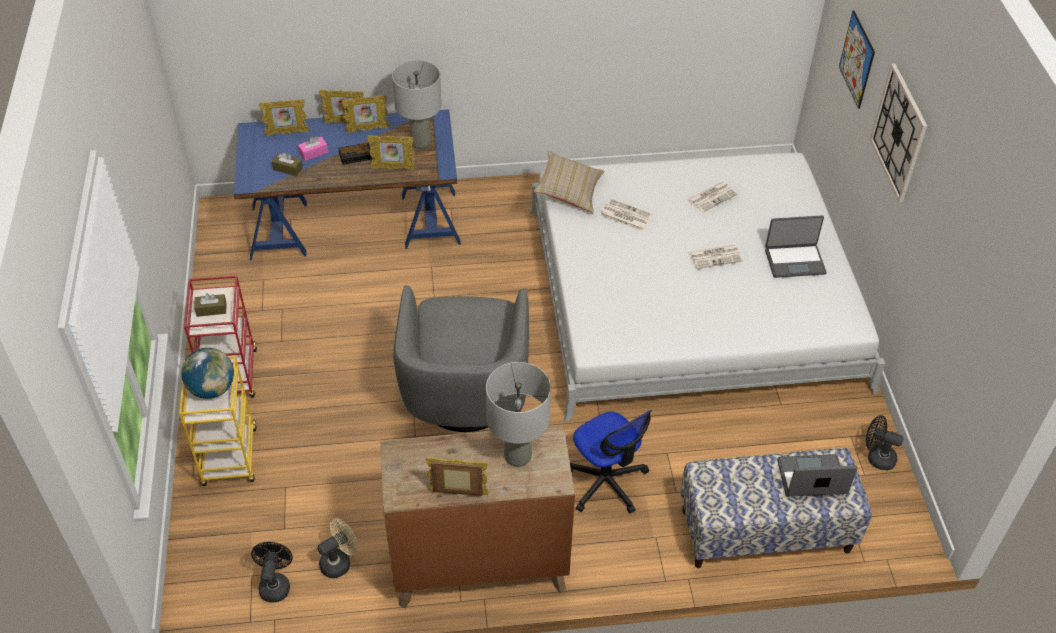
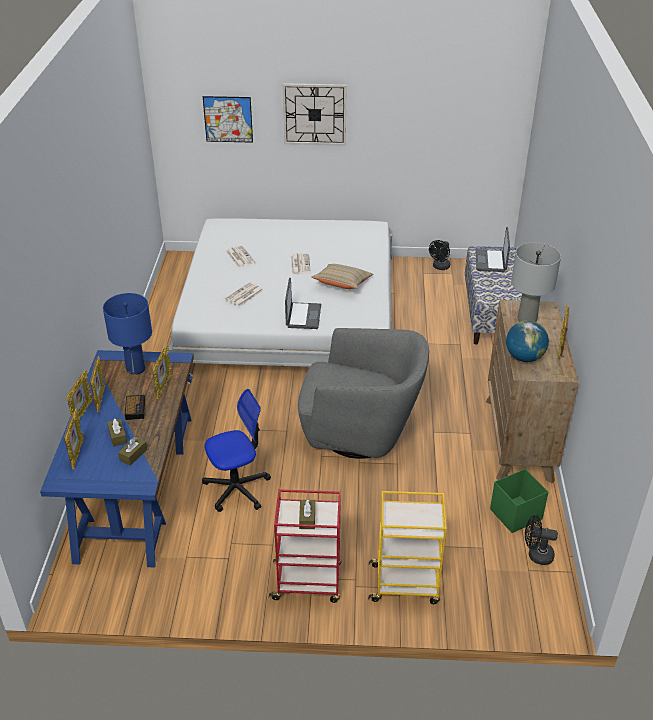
camera: 80 degrees left, 10 degrees down
(212, 389) = (407, 517): globe -> globe (524, 357)
(313, 153) = (117, 436): pink tissue box -> brown tissue box
(339, 562) = (515, 514): beige fan -> green storage box
(421, 142) = (136, 369): grey table lamp -> blue table lamp
(569, 191) = (205, 318): beige pillow -> beige pillow (342, 284)
(606, 482) = (450, 372): office chair -> office chair (237, 488)
(794, 261) = (314, 235): laptop -> laptop (302, 316)

